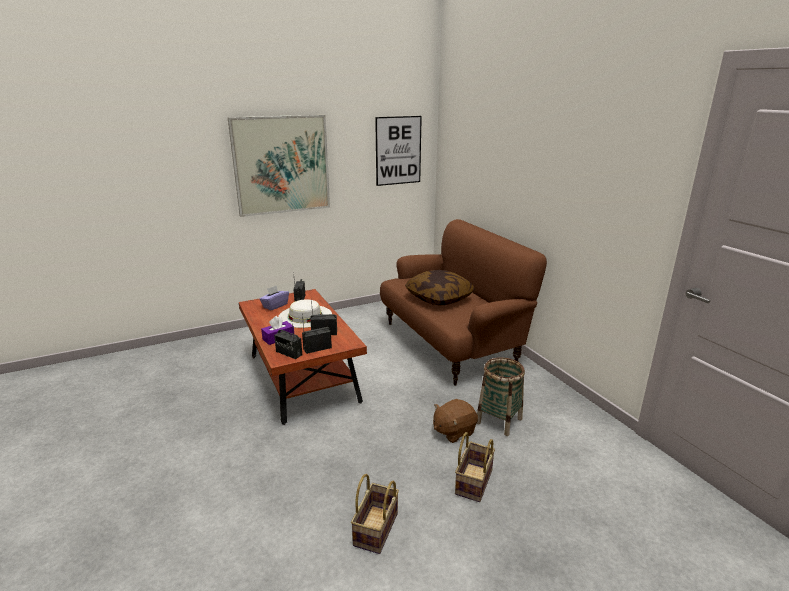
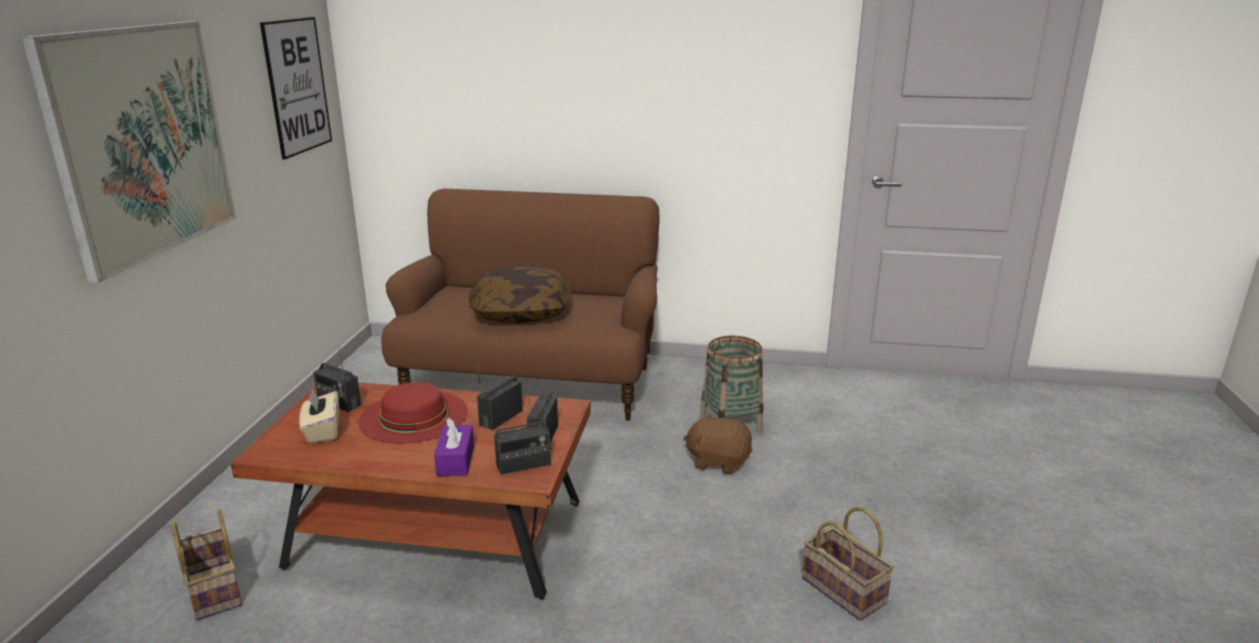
camera: 55 degrees left, 0 degrees up
(275, 306) = (322, 431): purple tissue box -> beige tissue box
(305, 316) = (413, 416): white hat -> red hat
(453, 431) = (718, 461): brown plush toy -> brown plush toy turned 105 degrees clockwise
(473, 481) = (817, 487): basket -> basket (212, 590)

